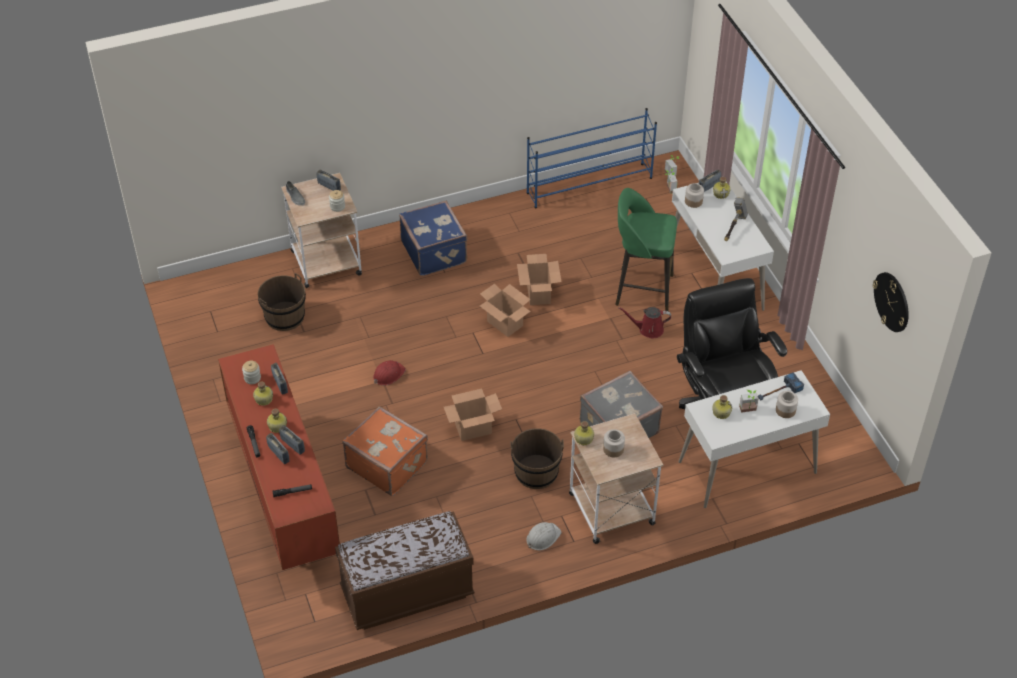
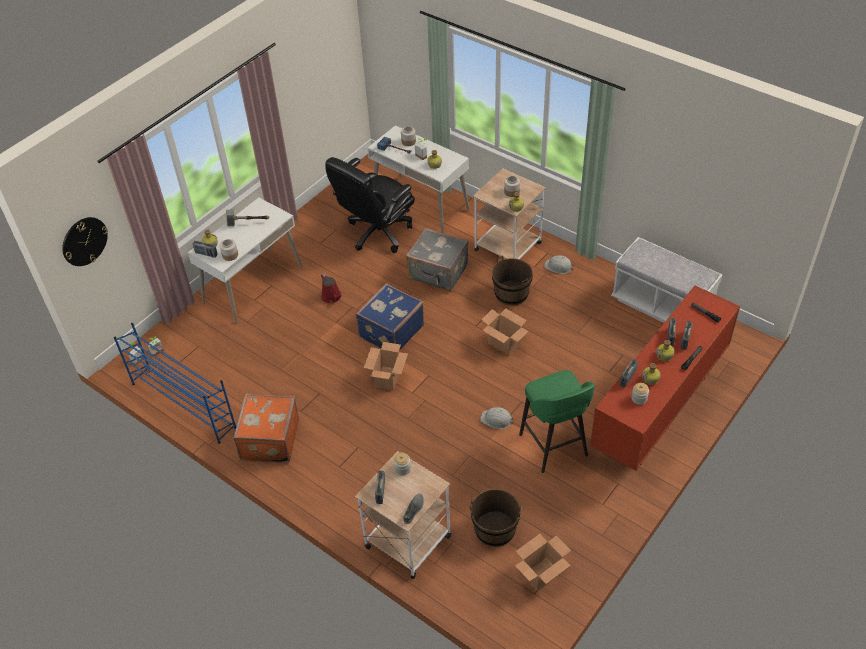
camera: 120 degrees left, 0 degrees up
(387, 464) = (576, 372): orange suitcase -> orange suitcase (269, 440)
(388, 374) = (496, 420): red hard hat -> white hard hat
(407, 593) = (661, 306): brown bench -> white bench
(435, 252) = (338, 467): blue suitcase -> blue suitcase (390, 331)
(538, 294) = (340, 374): cardboard box -> cardboard box (541, 574)
(642, 289) = (292, 318): green stool -> green stool (554, 447)
(892, 301) = (329, 65): wall clock -> wall clock (84, 241)

